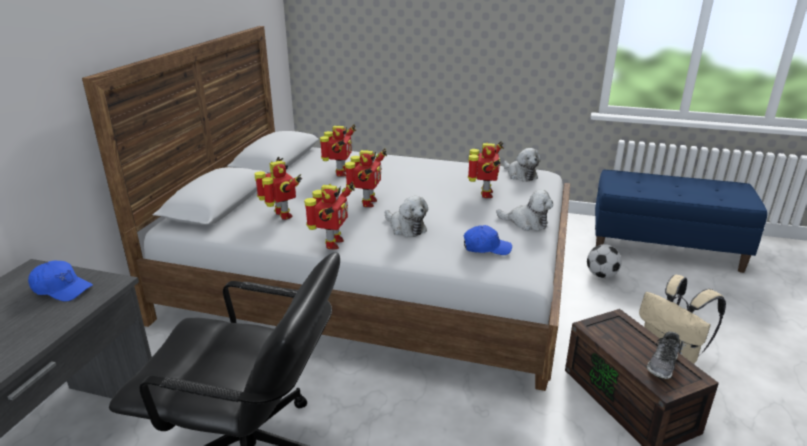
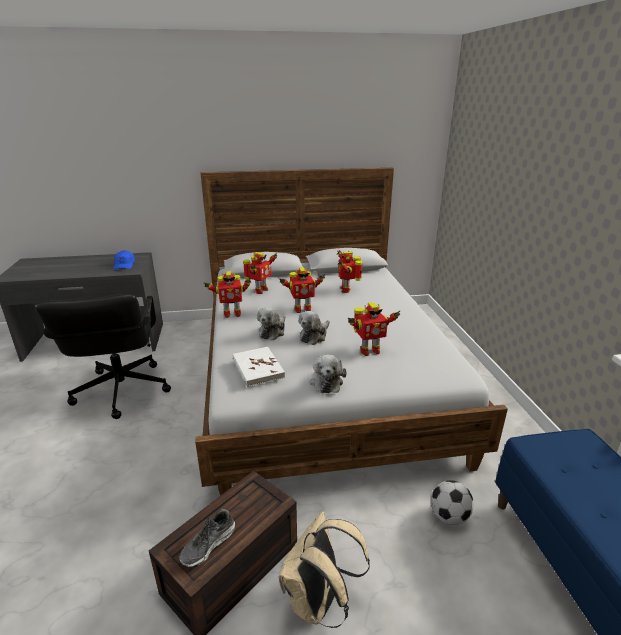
camera: 65 degrees right, 0 degrees up
(340, 173) = (346, 289): toy robot -> toy robot turned 105 degrees clockwise
(486, 248) = (257, 368): blue cap -> white book
(520, 175) = (438, 361): plush toy -> plush toy (314, 336)
(663, 364) = (208, 544): shoe -> shoe turned 60 degrees counterclockwise

